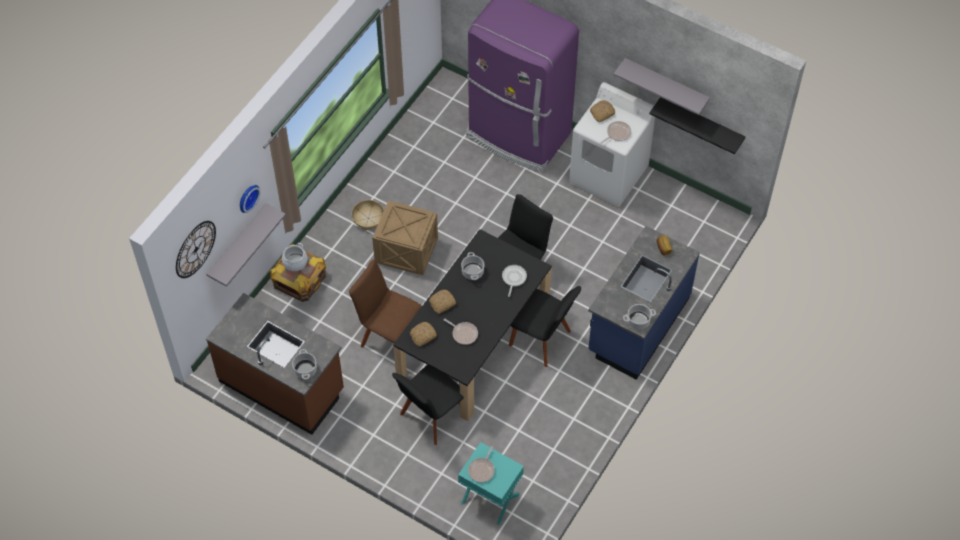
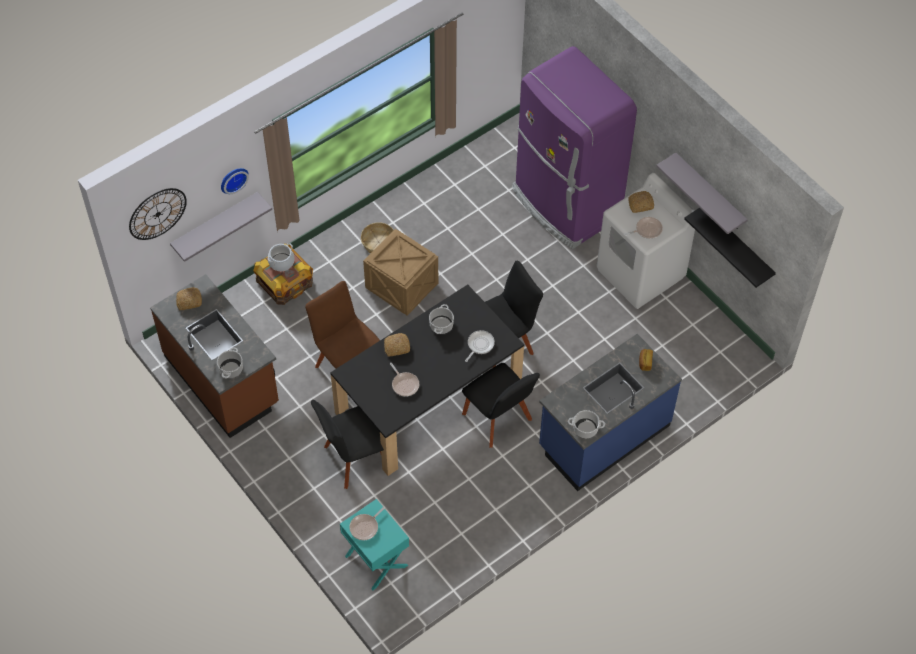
camera: 20 degrees right, 0 degrees up
(423, 336) = (363, 373): bread -> bread (189, 301)

